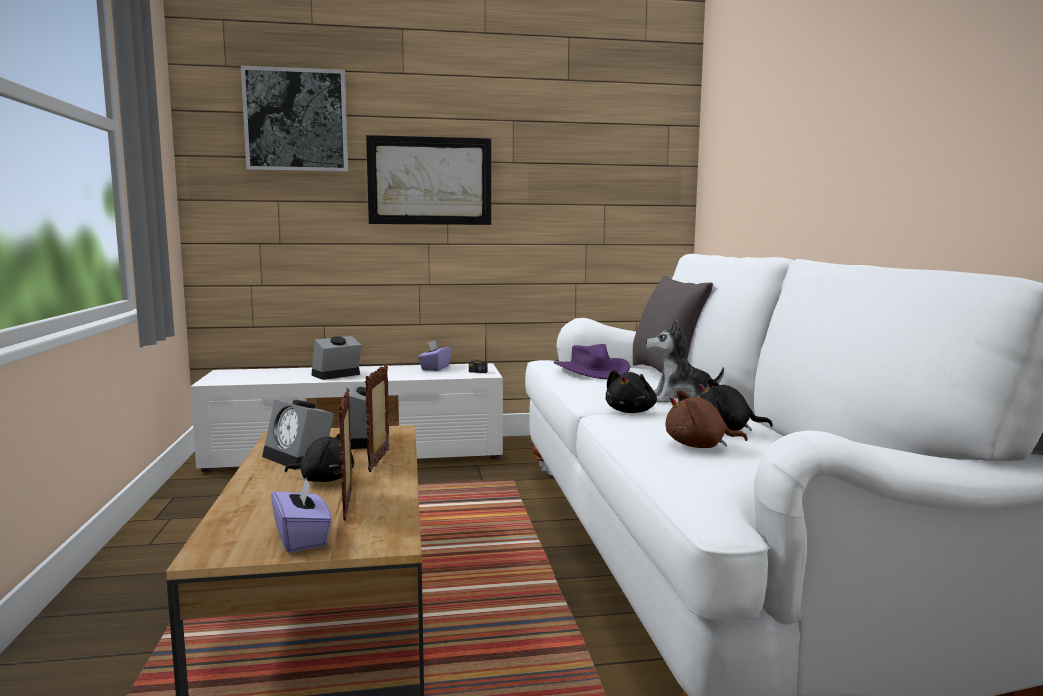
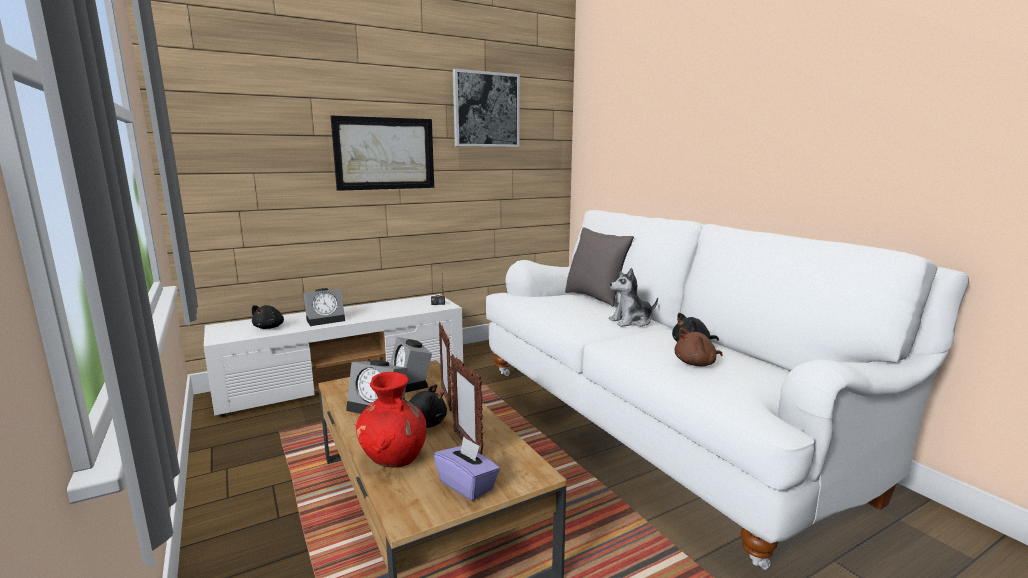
camera: 20 degrees left, 5 degrees up
(259, 502) = (394, 457): none -> red vase
(296, 120) = (267, 101): picture -> picture (486, 110)
(335, 375) = (326, 319): alarm clock -> alarm clock turned 150 degrees counterclockwise
(434, 368) = (400, 303): purple tissue box -> none
(591, 371) = (549, 302): purple hat -> none
(631, 411) = (615, 337): black plush toy -> black plush toy (270, 327)

